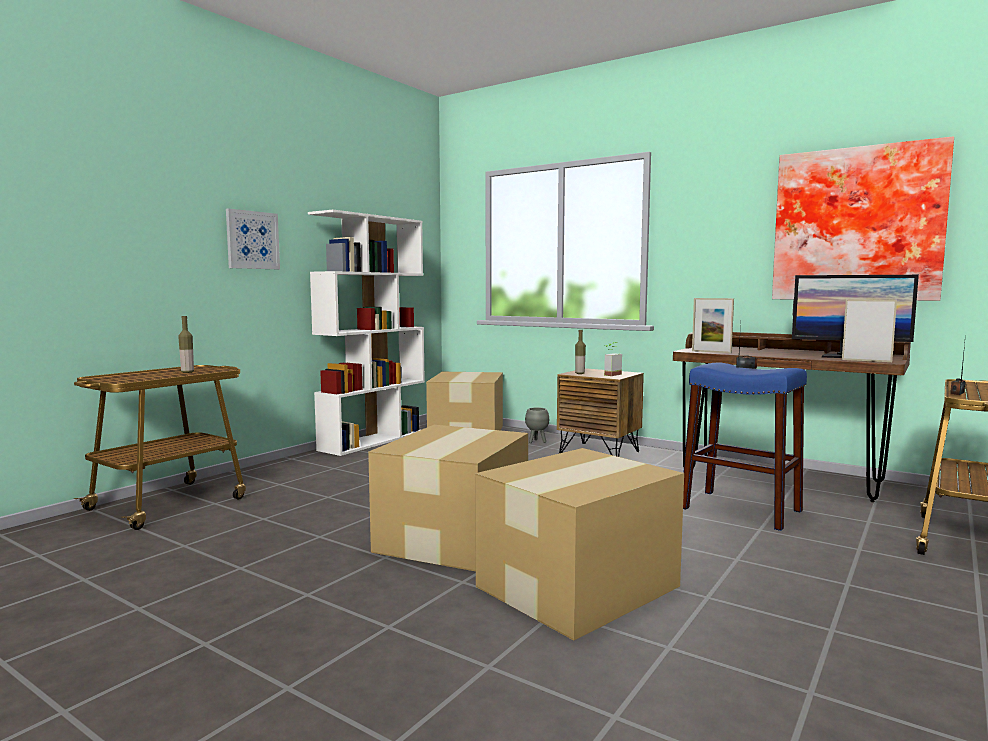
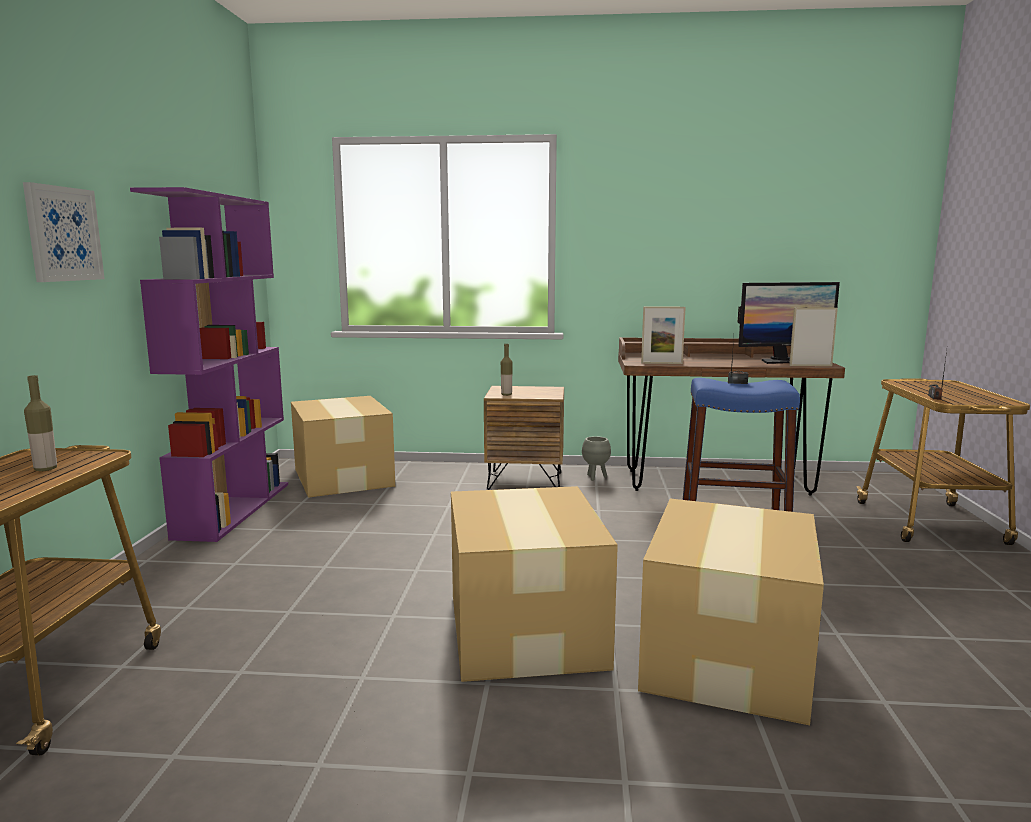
camera: 30 degrees left, 5 degrees up
(373, 440) = (234, 509): white bookcase -> purple bookcase
(537, 442) = (442, 477): grey planter -> grey planter (595, 477)
(609, 374) = (539, 393): potted plant -> none
(857, 225) = (768, 230): picture -> none

